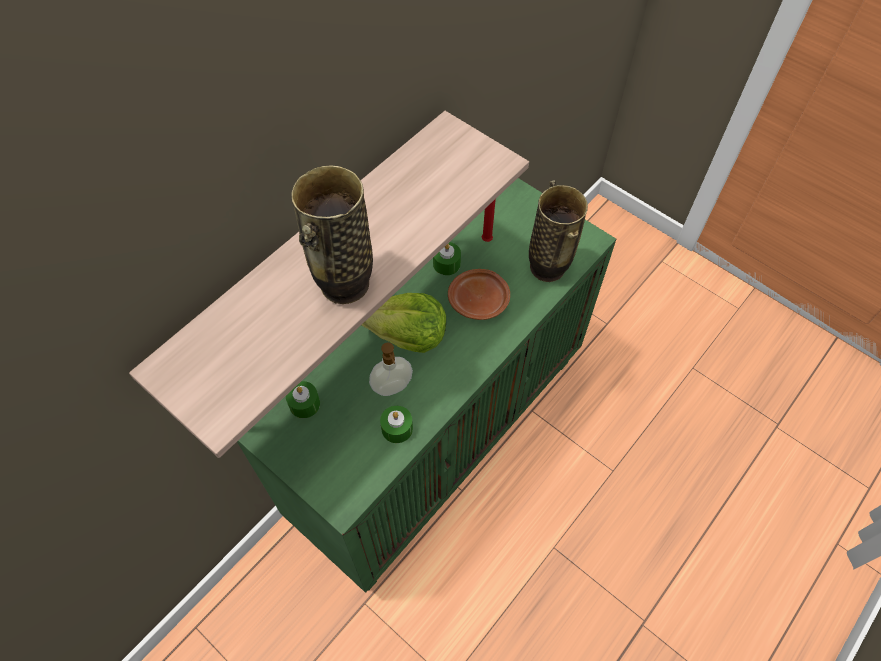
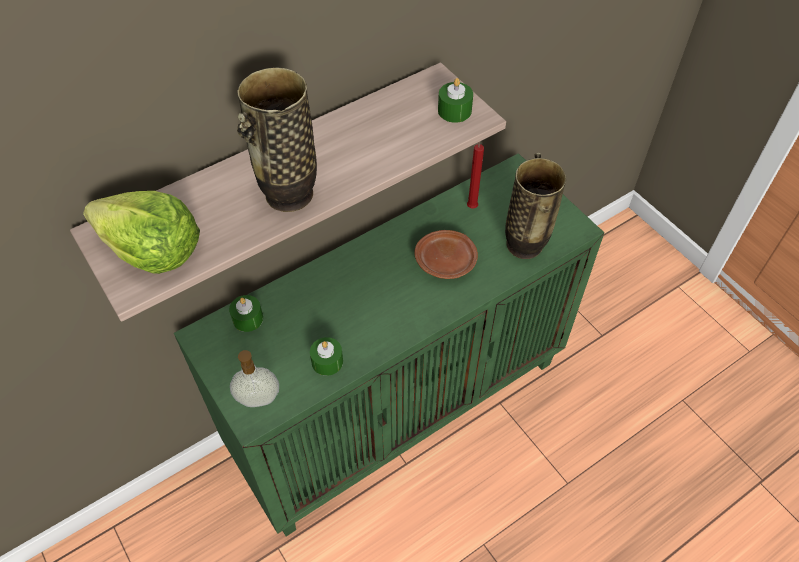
camera: 15 degrees right, 5 degrees down
(392, 388) = (335, 323): soap dispenser -> soap dispenser (258, 400)
(408, 335) = (366, 279): lettuce -> lettuce (152, 251)
(446, 264) = (425, 221): green candle -> green candle (454, 111)

